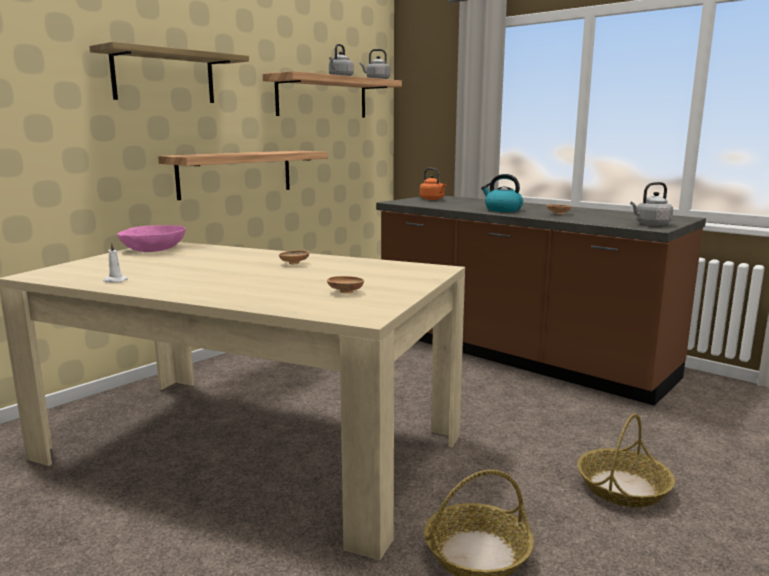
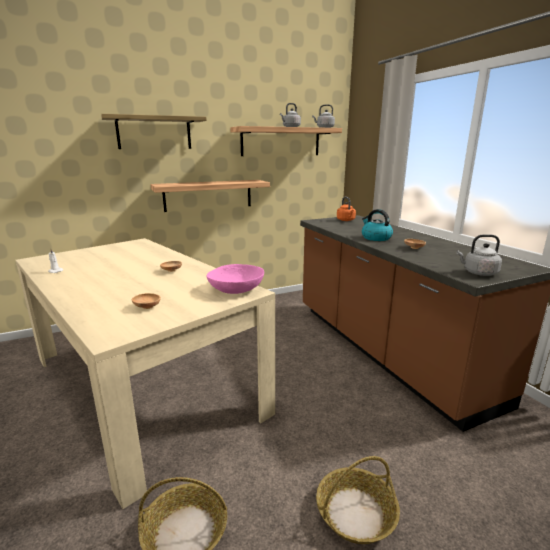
camera: 25 degrees right, 5 degrees up
(154, 250) = (124, 246): pink bowl -> pink bowl (236, 289)

